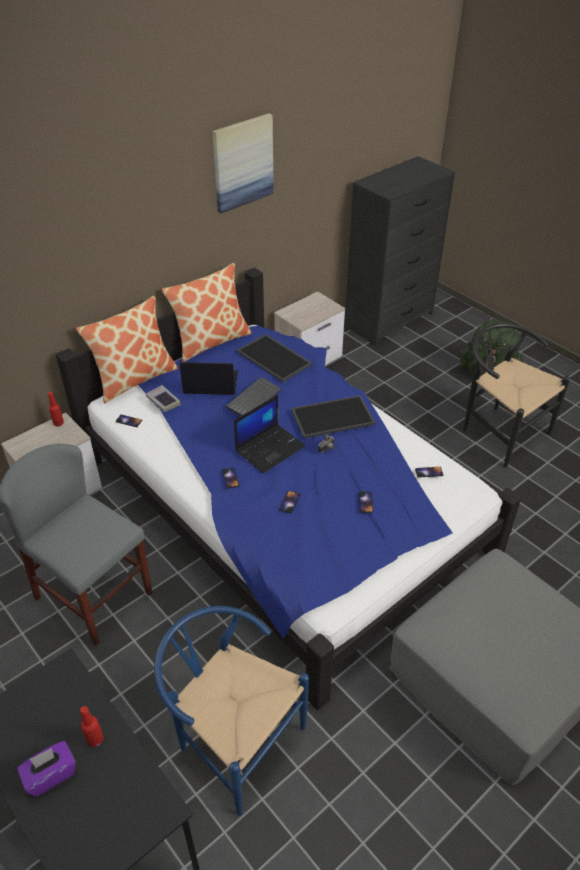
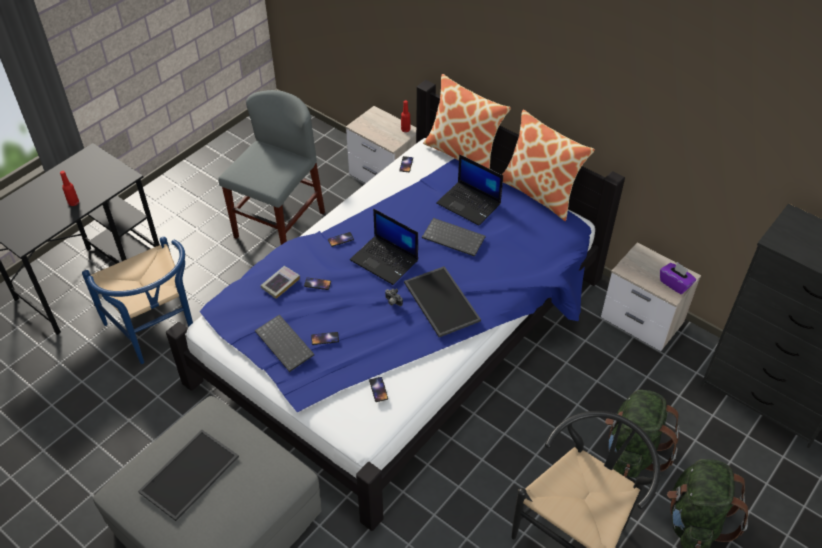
camera: 80 degrees right, 5 degrees up
(50, 774) = (52, 189): purple tissue box -> purple tissue box (675, 284)
(163, 401) = (434, 178): book -> book (280, 284)
(210, 383) = (469, 204): laptop -> laptop turned 135 degrees clockwise
(232, 738) = (158, 333): blue chair -> blue chair turned 120 degrees clockwise
(242, 163) = (646, 68): picture -> none
(275, 358) = (526, 244): tray -> tray (190, 476)
(368, 533) = (286, 344): none -> keyboard
(430, 390) = (632, 451): none -> green backpack

